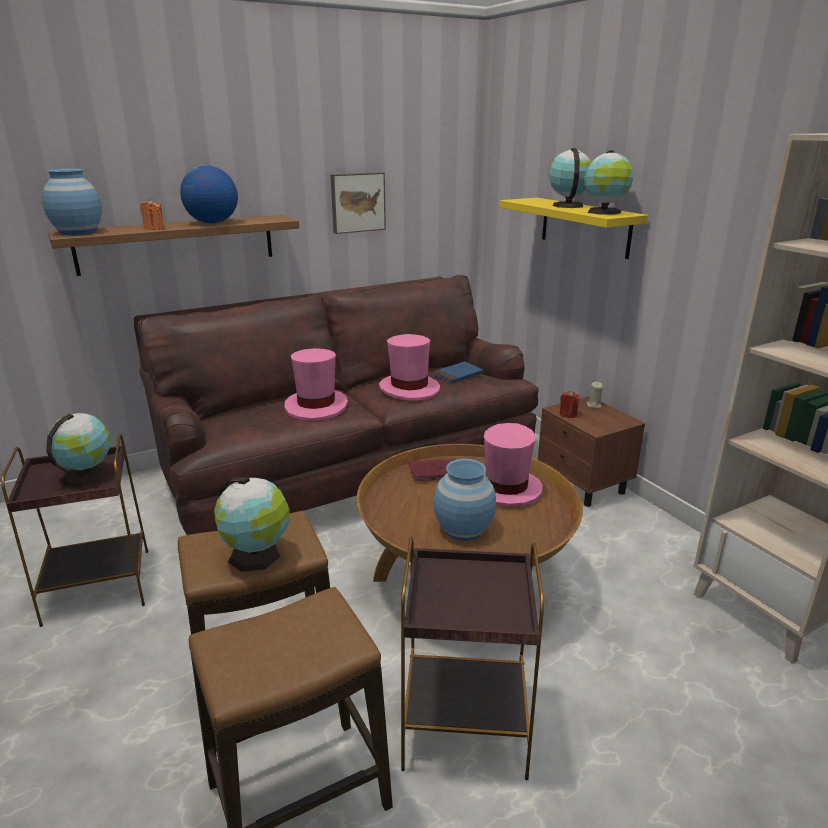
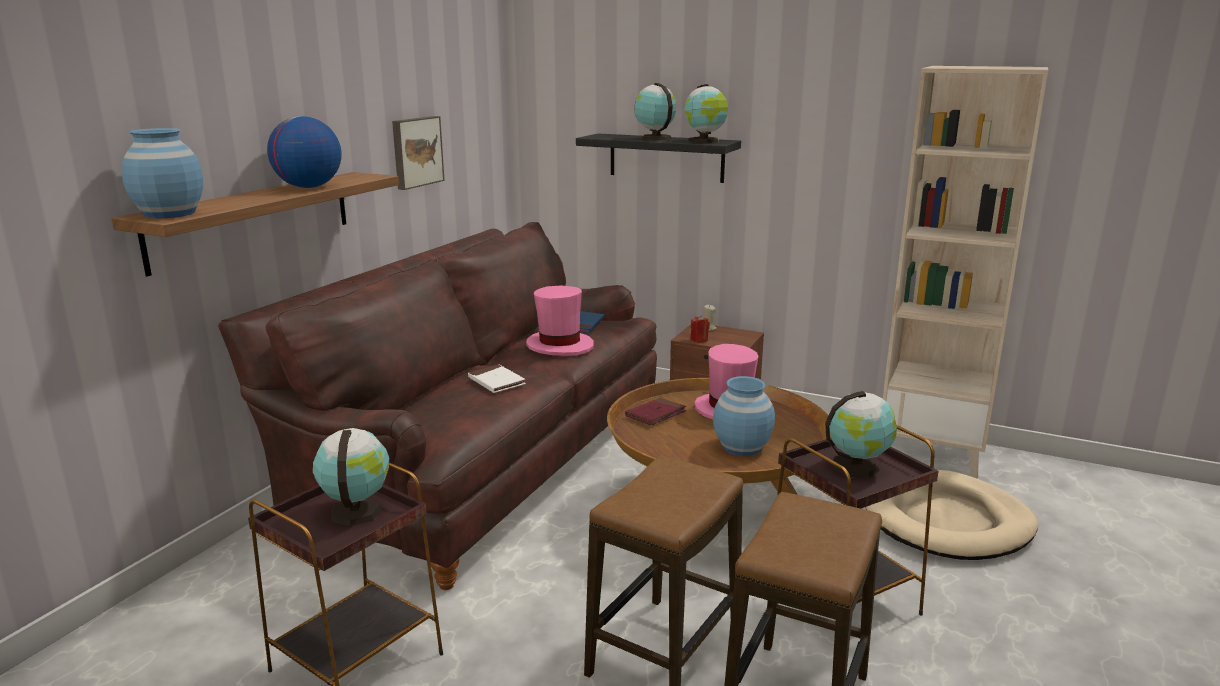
camera: 35 degrees left, 5 degrees down
(154, 228) = (258, 199): orange candle -> none
(257, 556) = (686, 496): globe -> globe (857, 466)
(316, 406) = (496, 382): pink hat -> white book
(585, 227) = (666, 157): yellow shelf -> black shelf
(688, 695) = (947, 521): none -> beige dog bed

